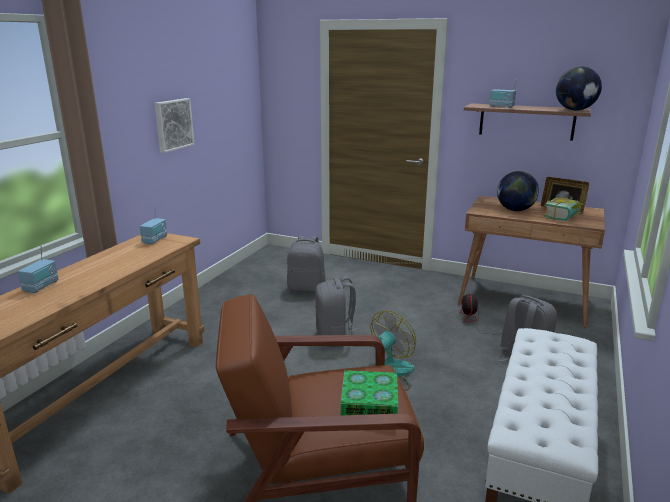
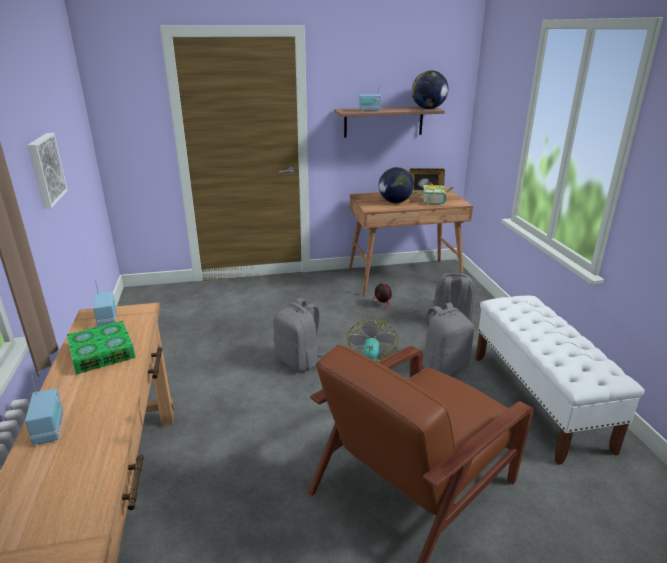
camera: 35 degrees left, 5 degrees up
(306, 289) = (219, 322): grey backpack -> grey backpack (444, 366)
(369, 399) = (460, 403): book -> book (102, 352)

